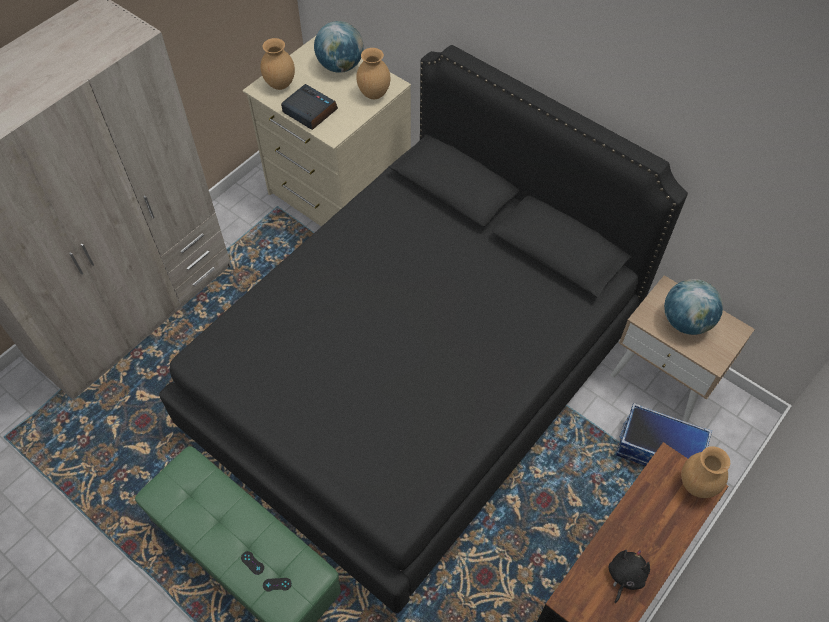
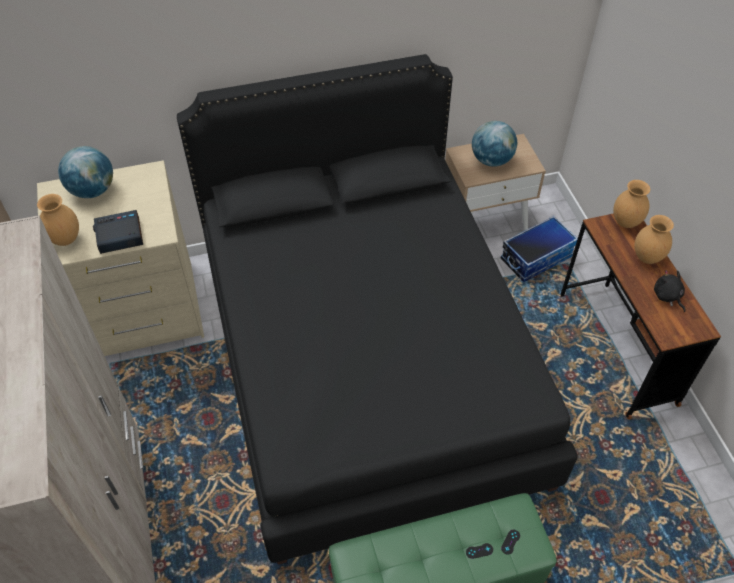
camera: 55 degrees left, 5 degrees down
(374, 94) = (149, 186): brown vase -> brown vase (646, 257)

